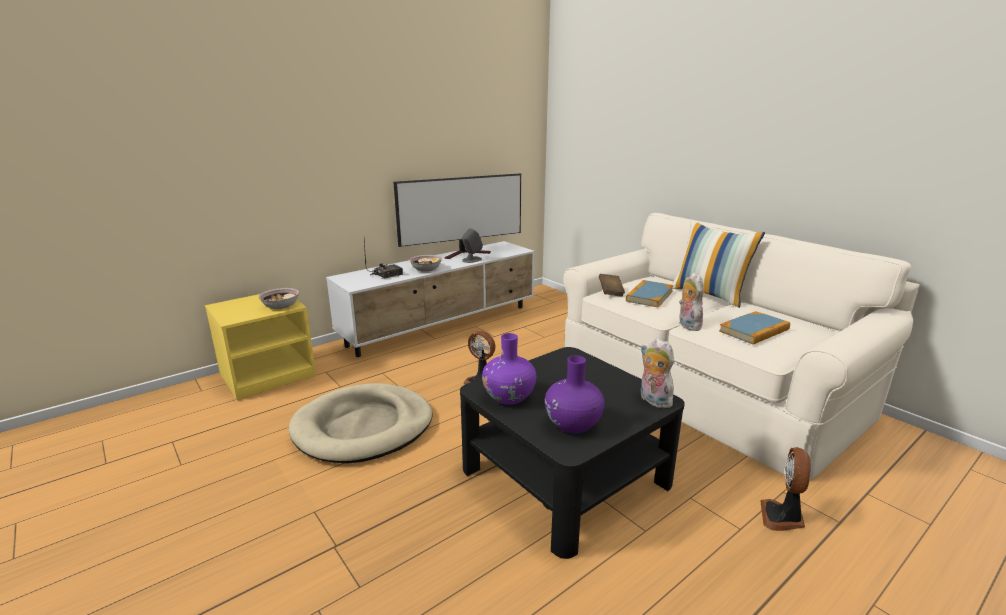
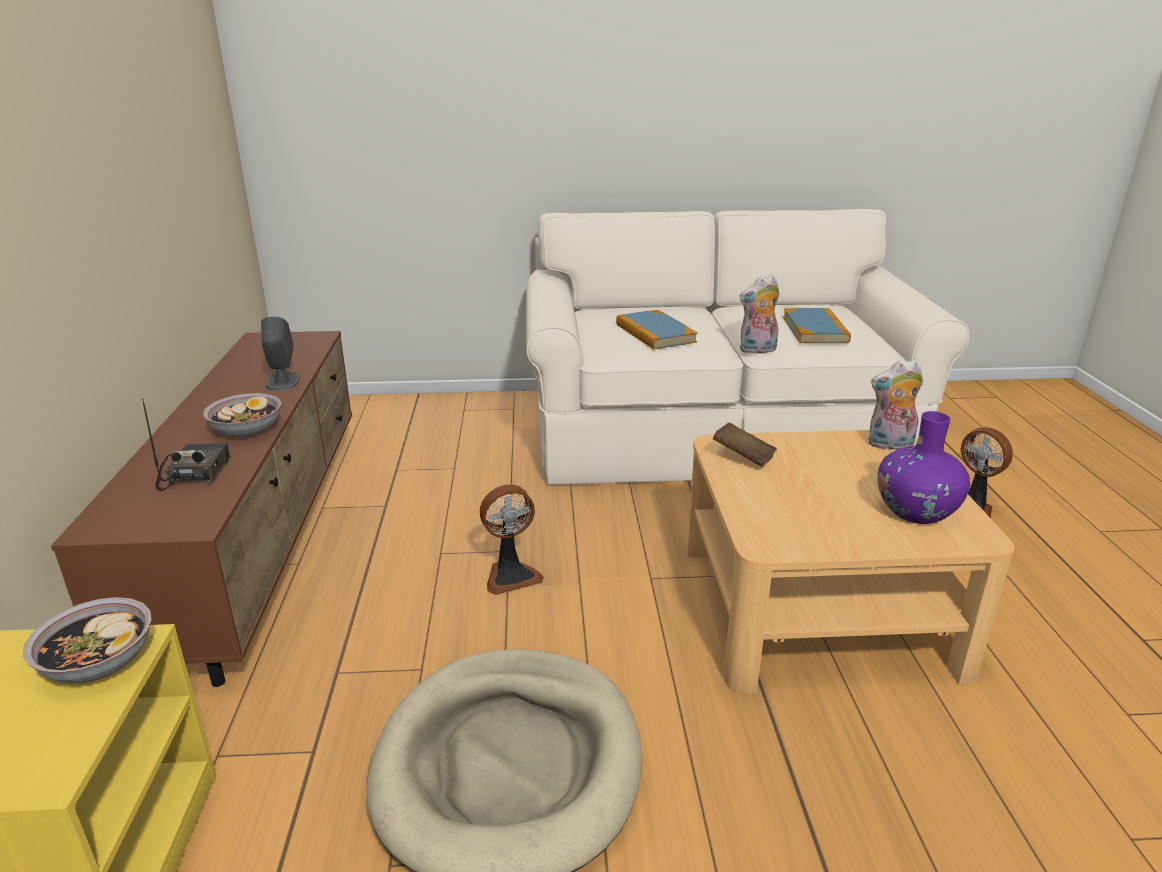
camera: 55 degrees left, 5 degrees up
(442, 325) = (263, 537): white tv stand -> brown tv stand
(466, 253) = (239, 375): television -> none
(509, 397) = (809, 529): purple vase -> none
(566, 476) = (817, 605): black coffee table -> beige coffee table
(610, 292) = (609, 346): brown book -> brown book (743, 458)
(687, 325) = (757, 350): plush toy -> plush toy turned 45 degrees counterclockwise
(709, 295) = (691, 309): pillow -> none

